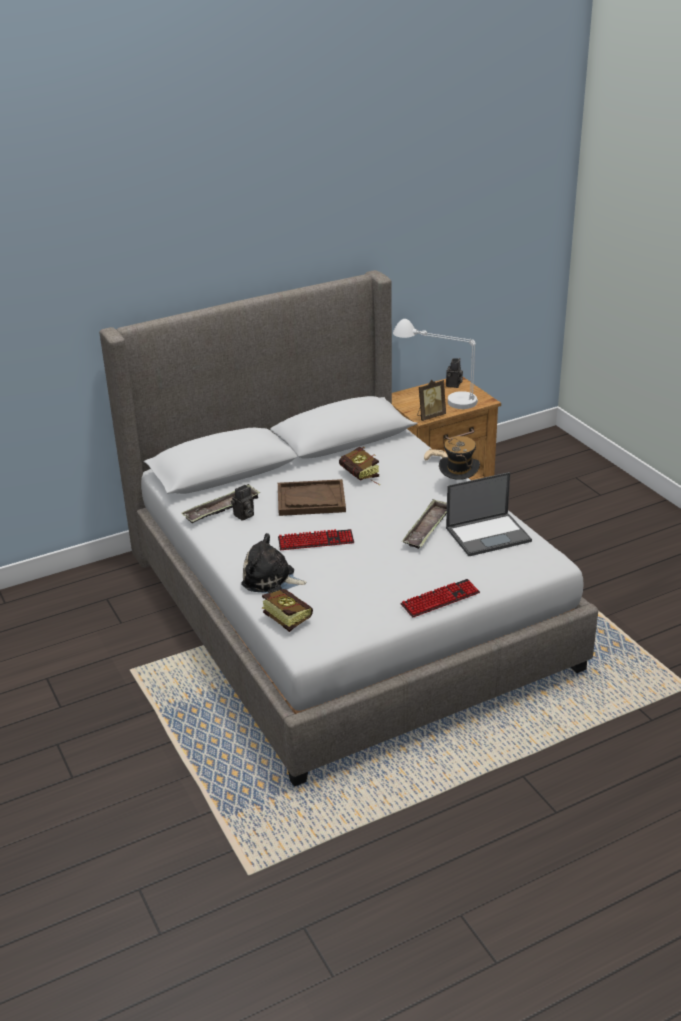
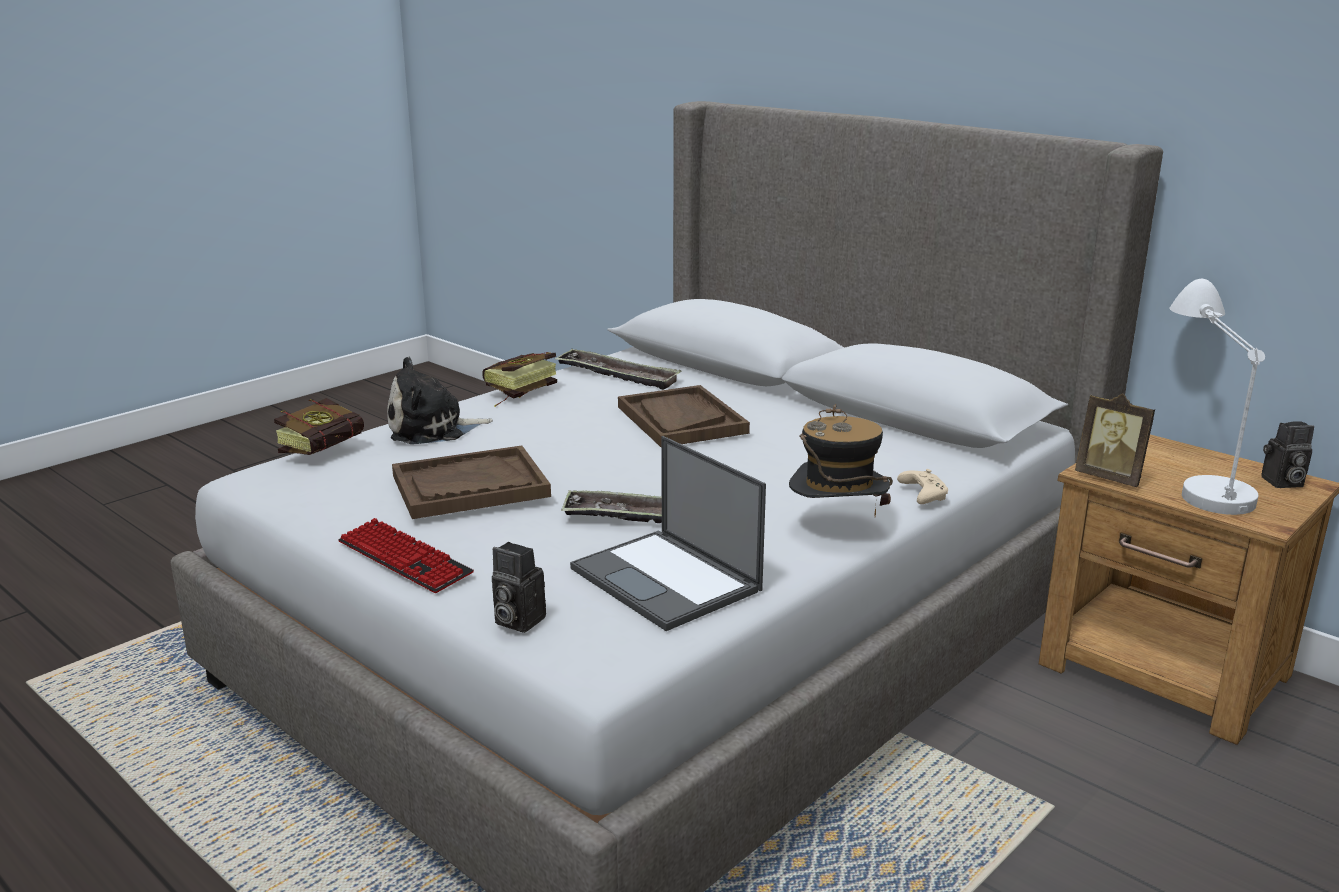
camera: 70 degrees right, 10 degrees down
(243, 516) = (605, 389): camera -> camera (516, 620)
(271, 580) = (432, 429): plush toy -> plush toy turned 105 degrees counterclockwise
(316, 541) = (554, 439): keyboard -> none
(362, 477) = (791, 445): book -> book (515, 394)
(371, 572) = (470, 486): none -> brown tray

